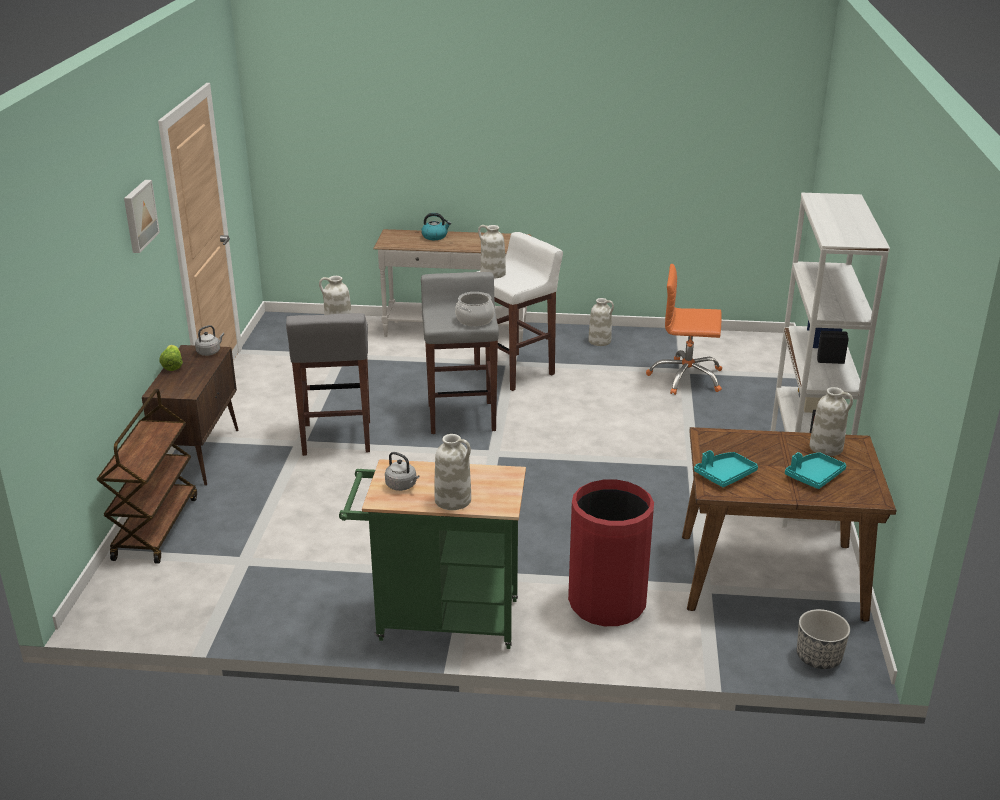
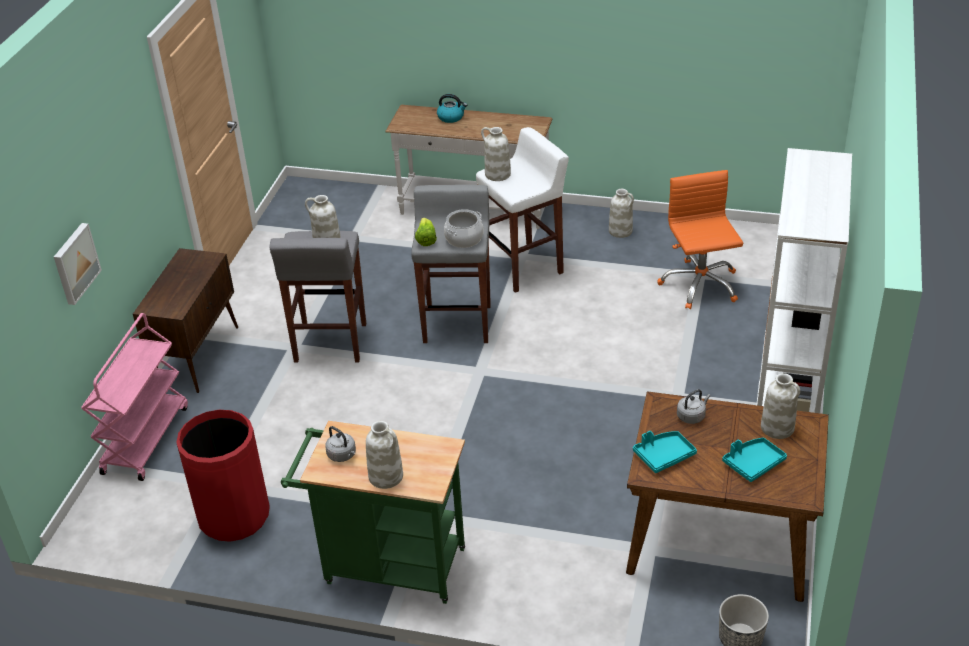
camera: 10 degrees right, 10 degrees up
(138, 215) = (125, 141): picture -> picture (75, 263)
(155, 527) = (145, 439): brown cart -> pink cart
(172, 366) = (167, 275): lettuce -> lettuce (426, 239)
(209, 352) = (204, 259): grey kettle -> grey kettle (692, 416)
(607, 602) = (550, 558): red trash can -> red trash can (234, 515)
(686, 378) = (699, 285): orange office chair -> orange office chair turned 60 degrees clockwise

